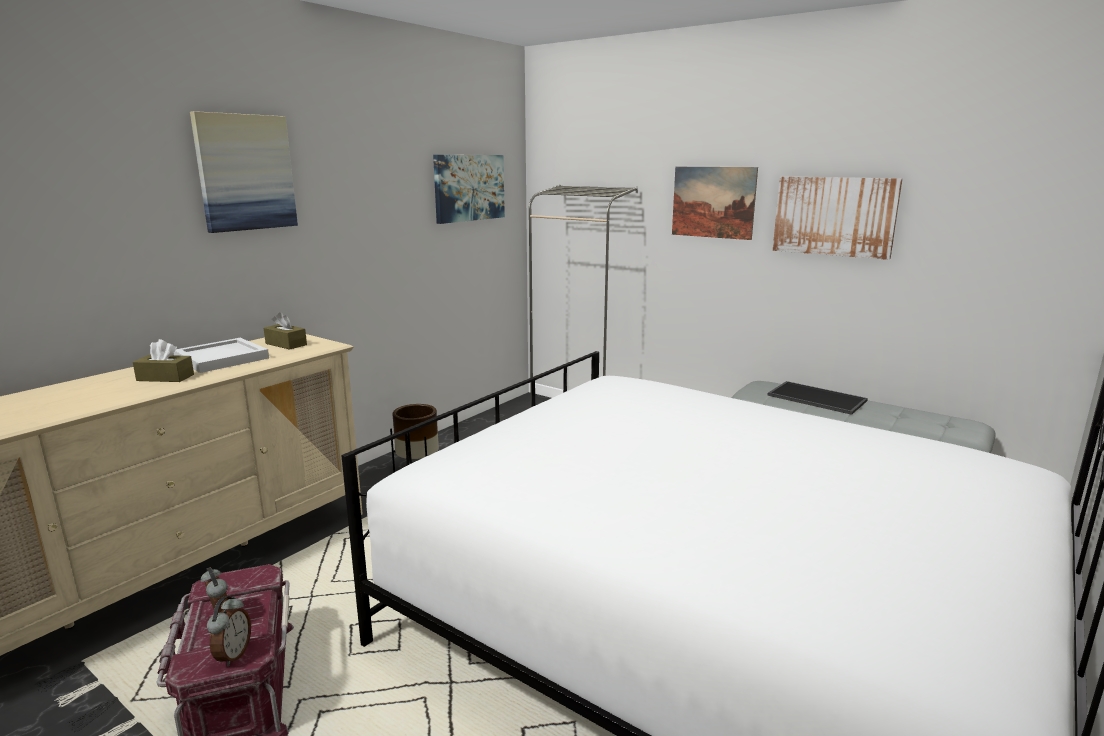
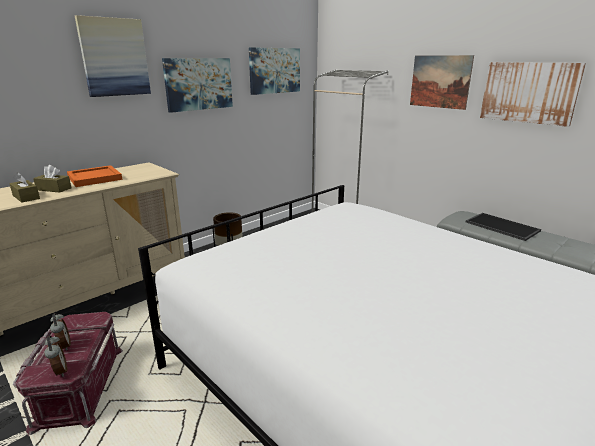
camera: 10 degrees right, 5 degrees up
(223, 358) = (95, 178): white tray -> orange tray
(232, 655) = (59, 371): alarm clock -> alarm clock turned 45 degrees counterclockwise
(286, 344) = (138, 171): brown tissue box -> brown tissue box (26, 197)
(364, 209) = (198, 84): none -> picture

